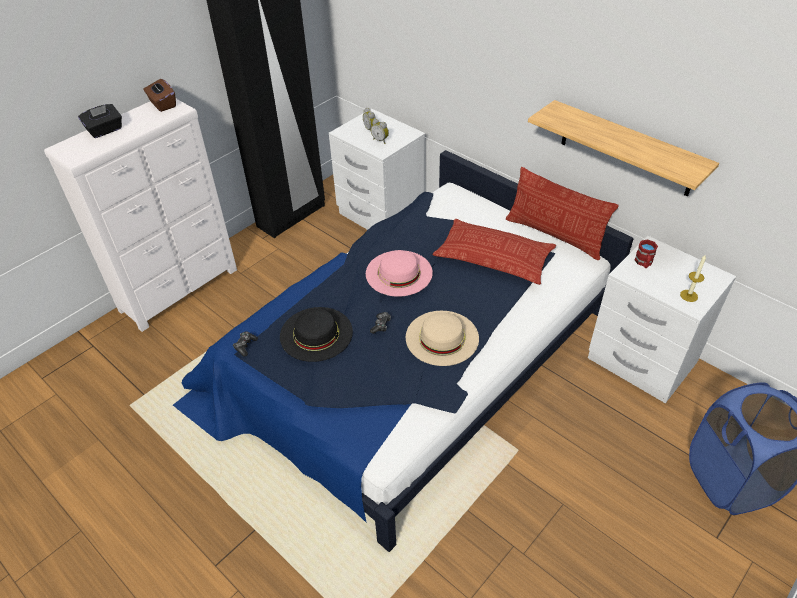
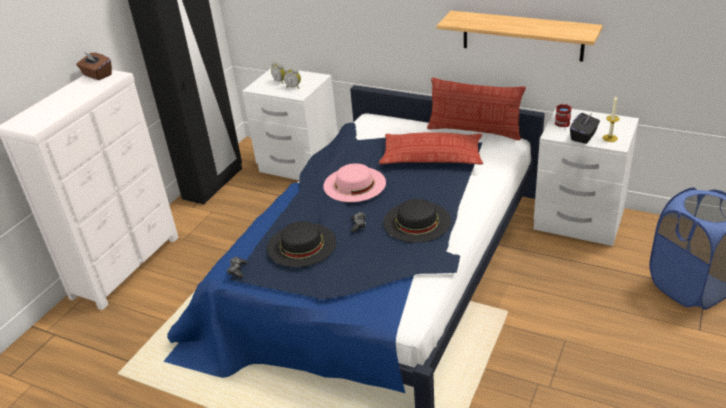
camera: 15 degrees left, 10 degrees down
(105, 130) = (51, 103): black tissue box -> black tissue box (583, 136)
(442, 337) = (417, 221): beige hat -> black hat

